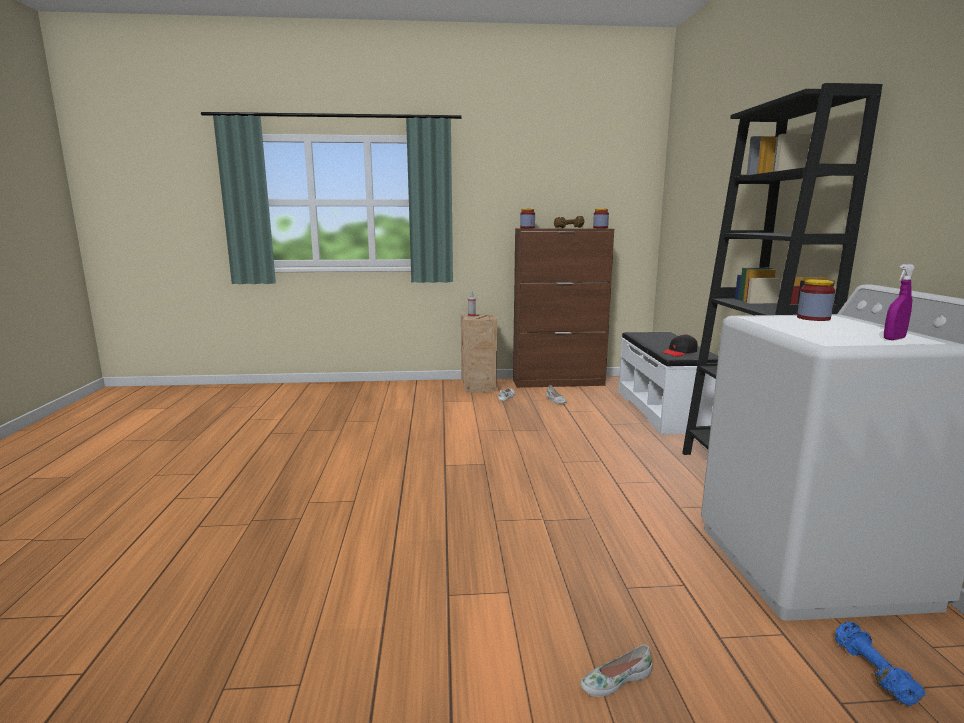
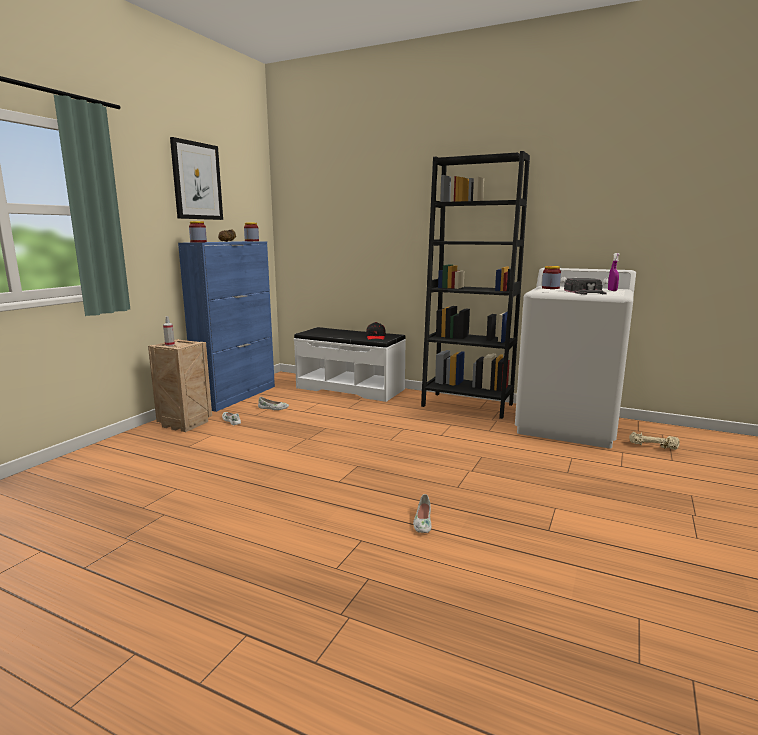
camera: 60 degrees left, 0 degrees up
(550, 170) = (196, 181): none -> picture
(558, 382) = (237, 396): brown cabinet -> blue cabinet
(615, 680) = (650, 502): white shoe -> white shoe (422, 522)
(817, 330) = (585, 292): none -> black cap
(871, 672) = (653, 447): blue dumbbell -> beige dumbbell

